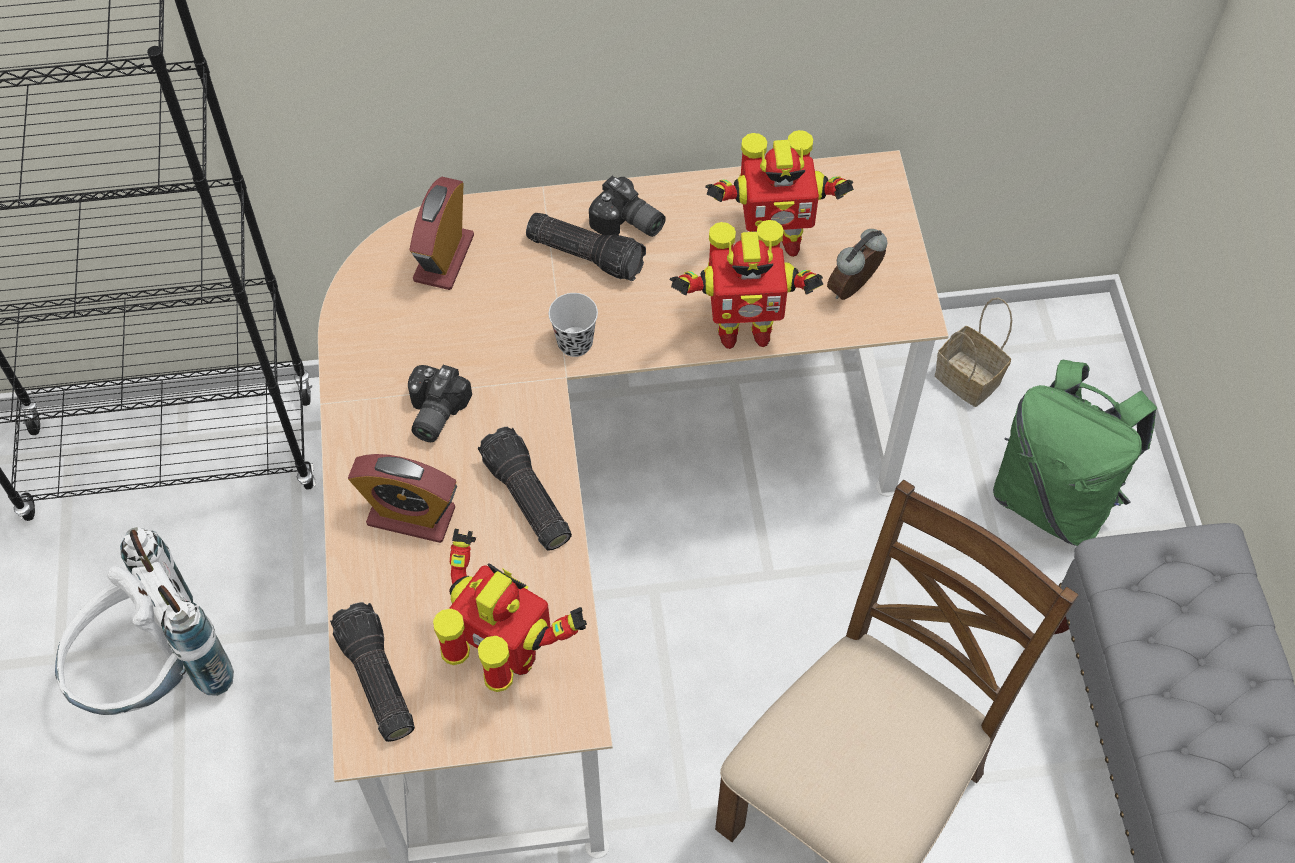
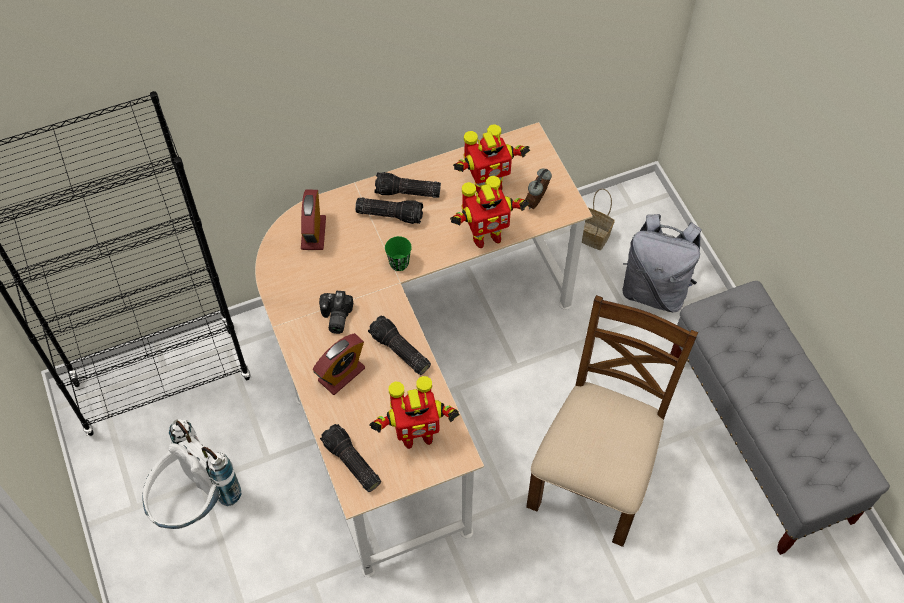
camera: 15 degrees left, 0 degrees up
(411, 516) = (341, 374): alarm clock -> alarm clock turned 45 degrees counterclockwise
(506, 658) = (415, 435): toy robot -> toy robot turned 150 degrees clockwise
(575, 343) = (399, 263): black cup -> green cup
(627, 224) = (407, 193): camera -> flashlight
(1054, 497) = (655, 289): green backpack -> grey backpack

